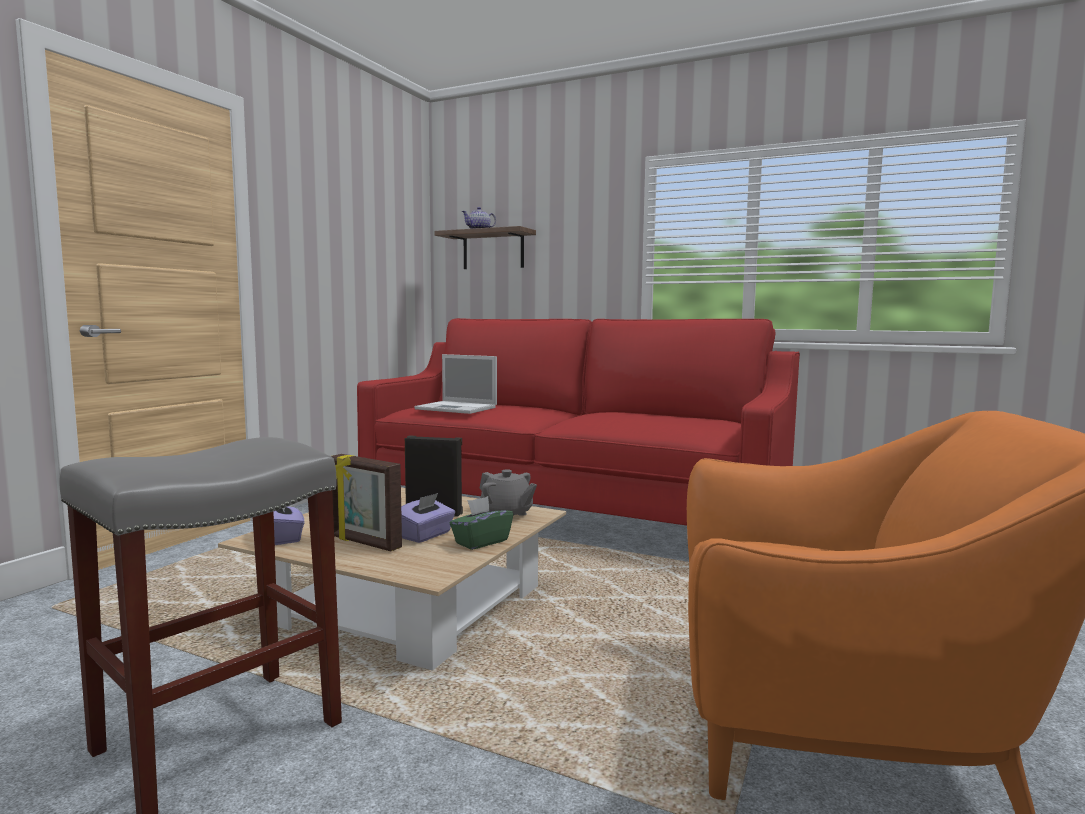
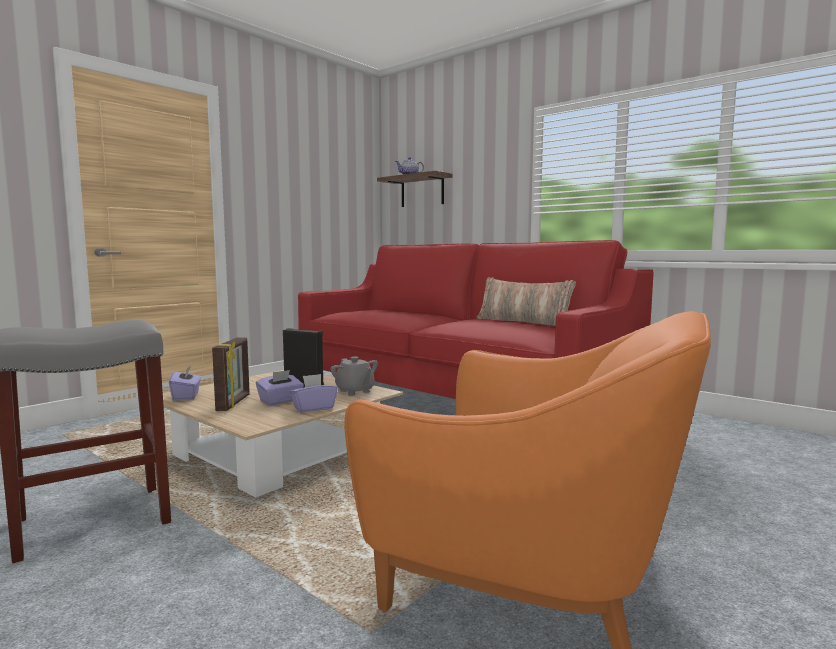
camera: 15 degrees right, 0 degrees up
(365, 543) = (234, 403): picture frame -> picture frame turned 135 degrees counterclockwise
(457, 408) = (366, 313): laptop -> none
(481, 542) = (313, 408): green tissue box -> purple tissue box
(666, 416) = (523, 322): none -> pillow

